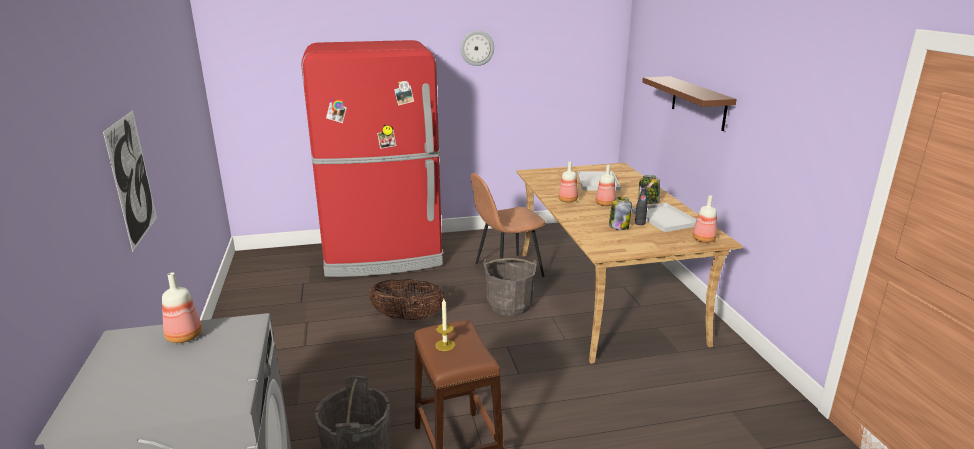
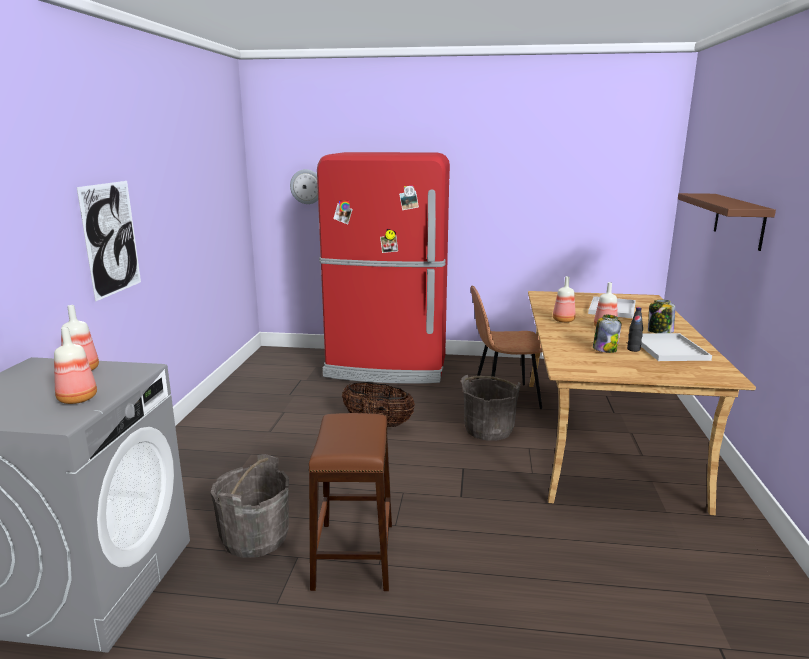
camera: 20 degrees right, 5 degrees down
(445, 345) = (340, 432): candle -> none
(477, 48) = (504, 163): wall clock -> wall clock (307, 186)
(702, 239) = (703, 374): bottle -> bottle (77, 399)

